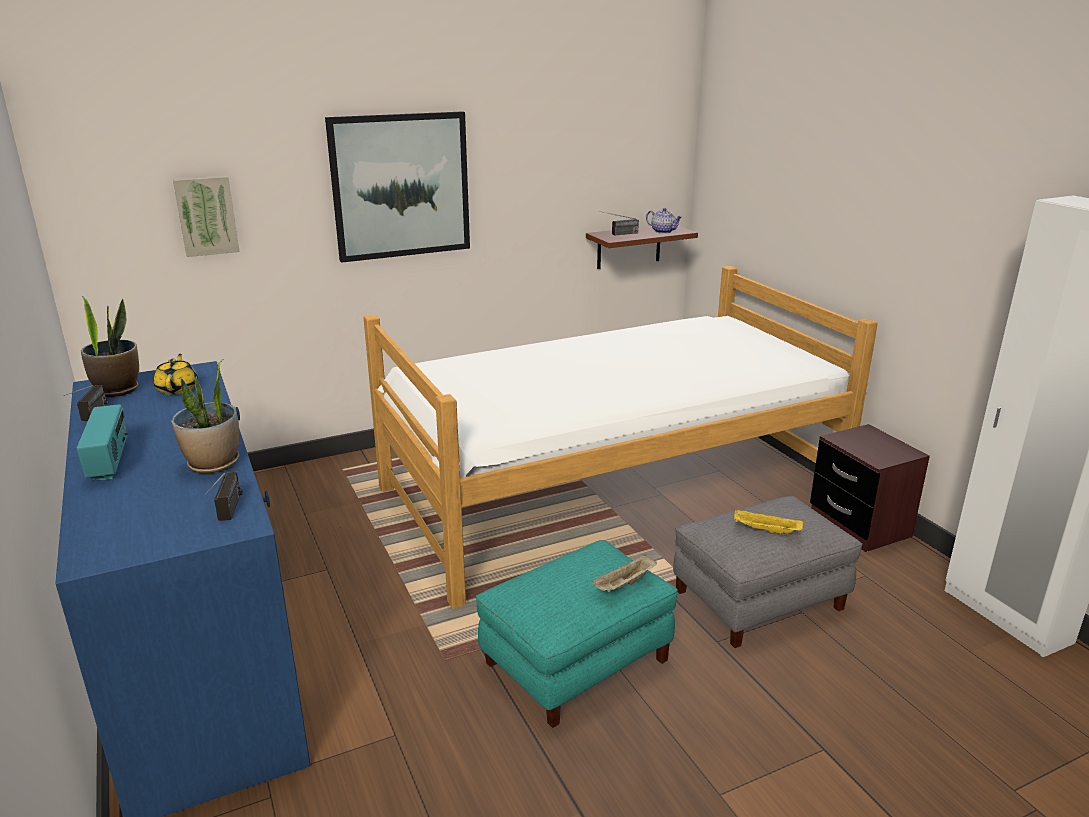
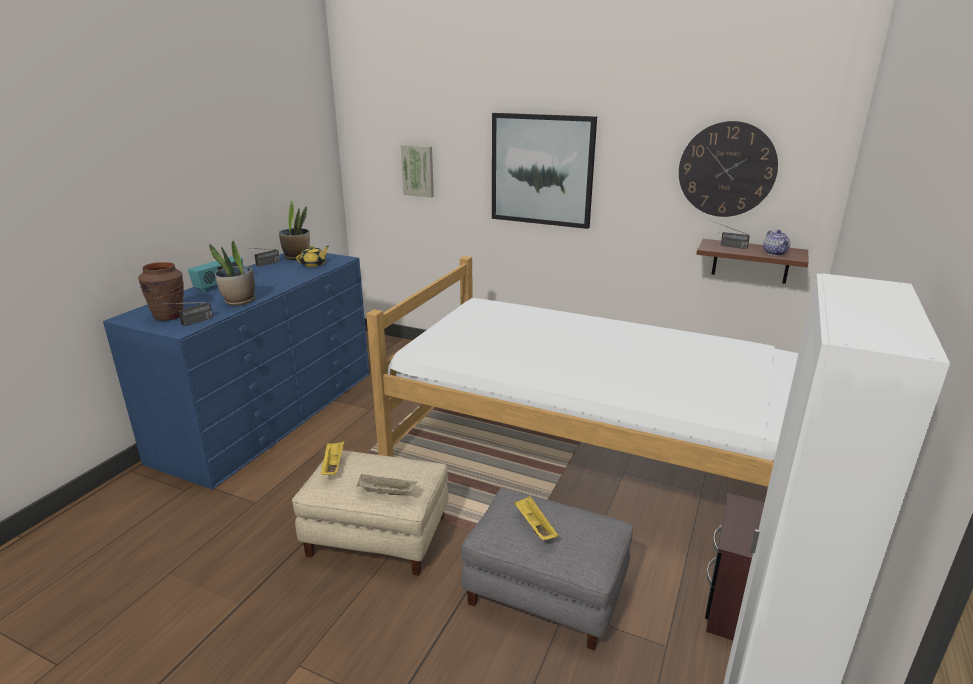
camera: 50 degrees right, 0 degrees up
(161, 523) = (169, 316): none -> brown vase
(530, 600) = (333, 465): none -> yellow tray
(576, 660) = (378, 535): turquoise ottoman -> beige ottoman
(599, 156) = (726, 169): none -> wall clock

